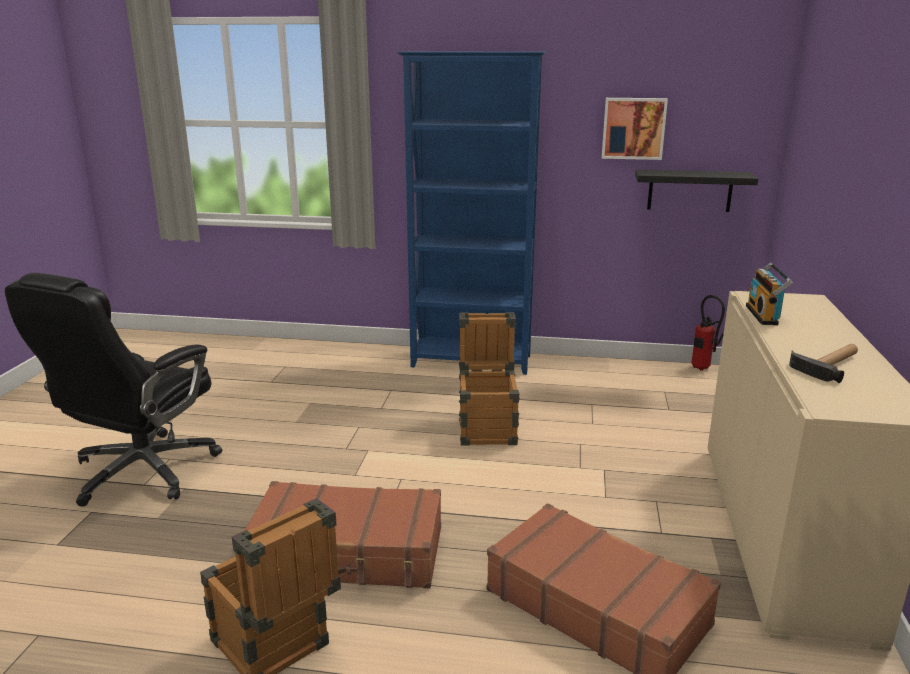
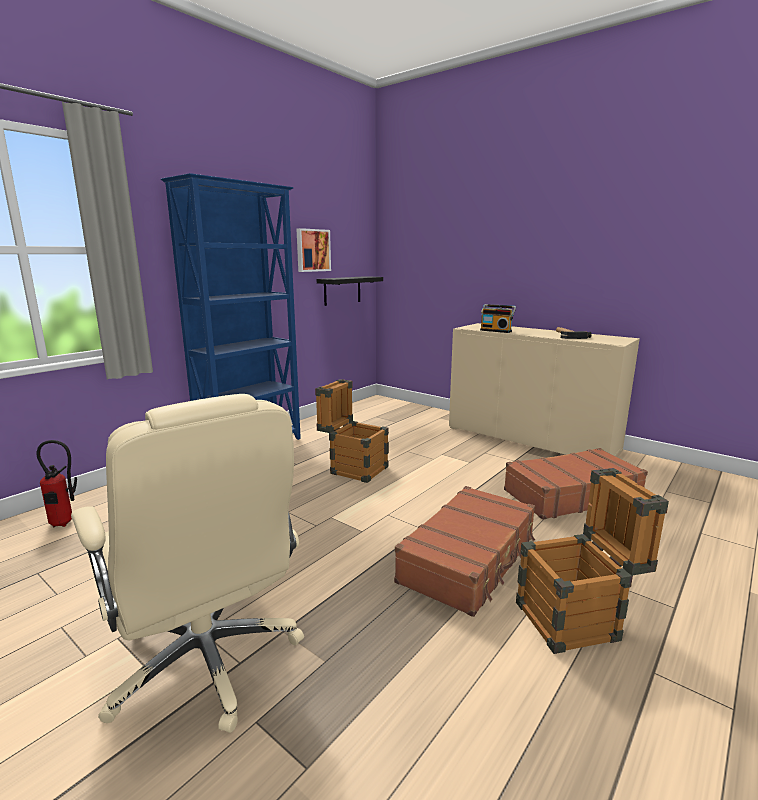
camera: 60 degrees left, 5 degrees down
(141, 472) = (207, 661): black office chair -> beige office chair
(702, 369) = (364, 402): fire extinguisher -> fire extinguisher (64, 524)

